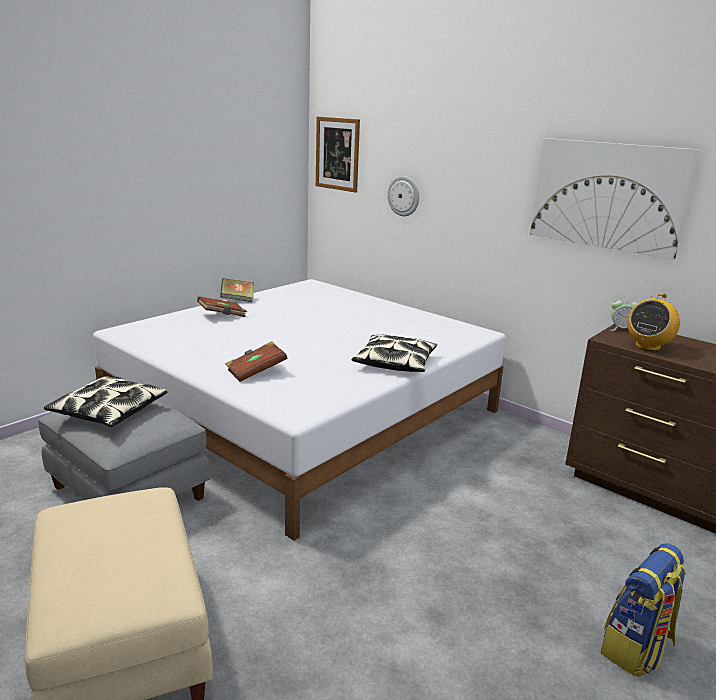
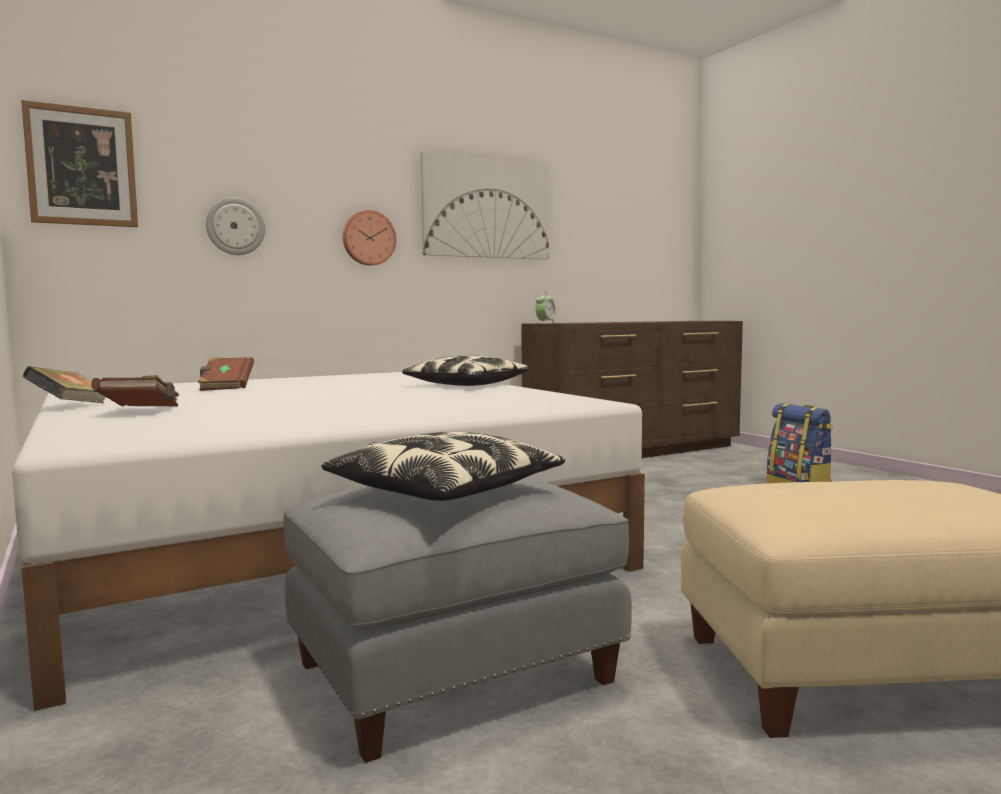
camera: 70 degrees left, 15 degrees down
(256, 372) = (439, 407): brown book -> brown book (226, 387)
(489, 213) = (368, 238): none -> wall clock
(647, 346) = (588, 322): radio -> none

